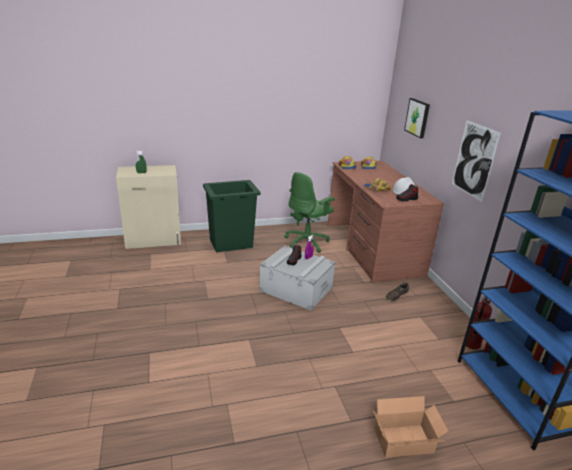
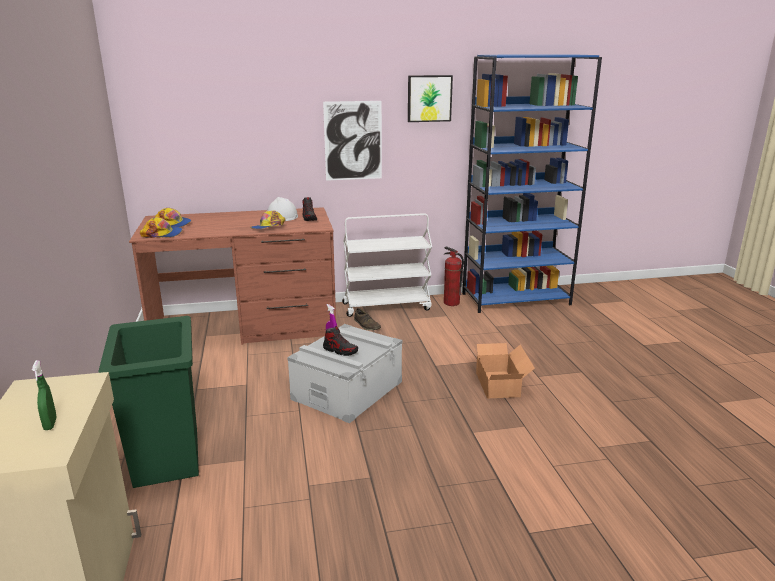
camera: 85 degrees left, 5 degrees down
(307, 242) = (202, 374): green office chair -> none
(405, 442) = (592, 349): cardboard box -> cardboard box (499, 383)
(418, 117) = (217, 125): picture -> picture (429, 98)
(439, 305) = (387, 306): none -> white cart

